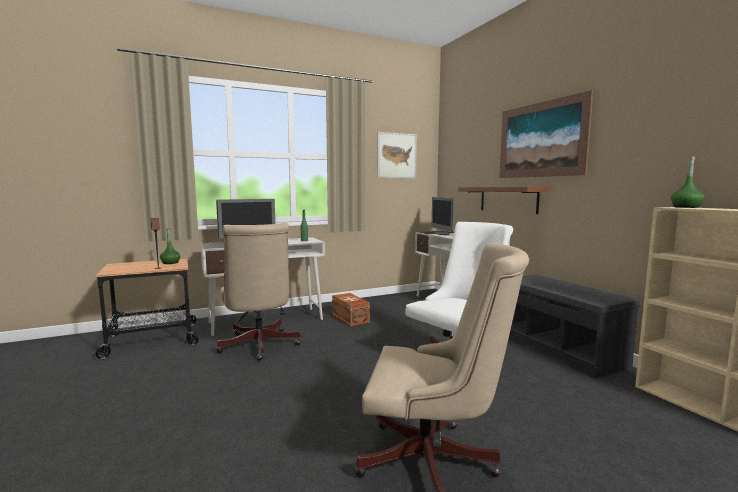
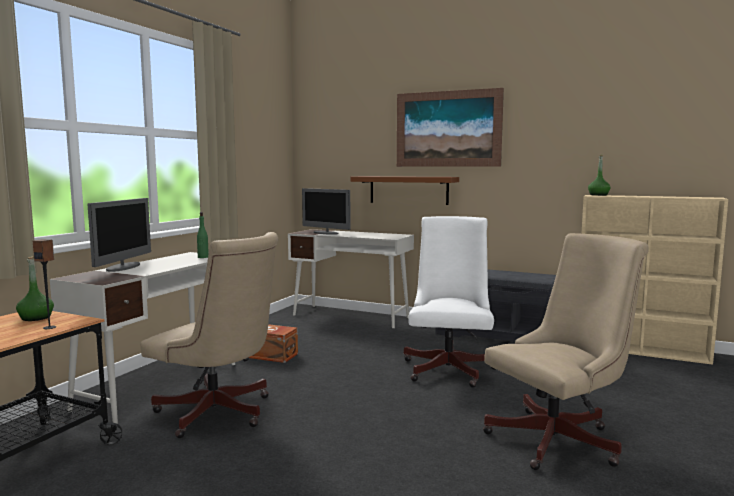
camera: 40 degrees left, 0 degrees up
(396, 155) = (258, 134): picture -> none

